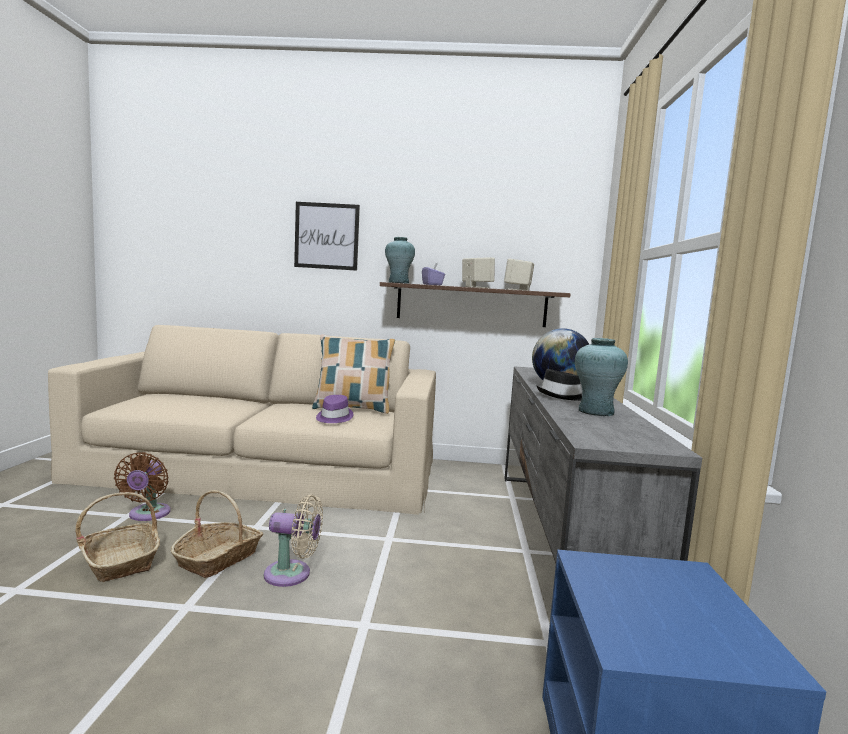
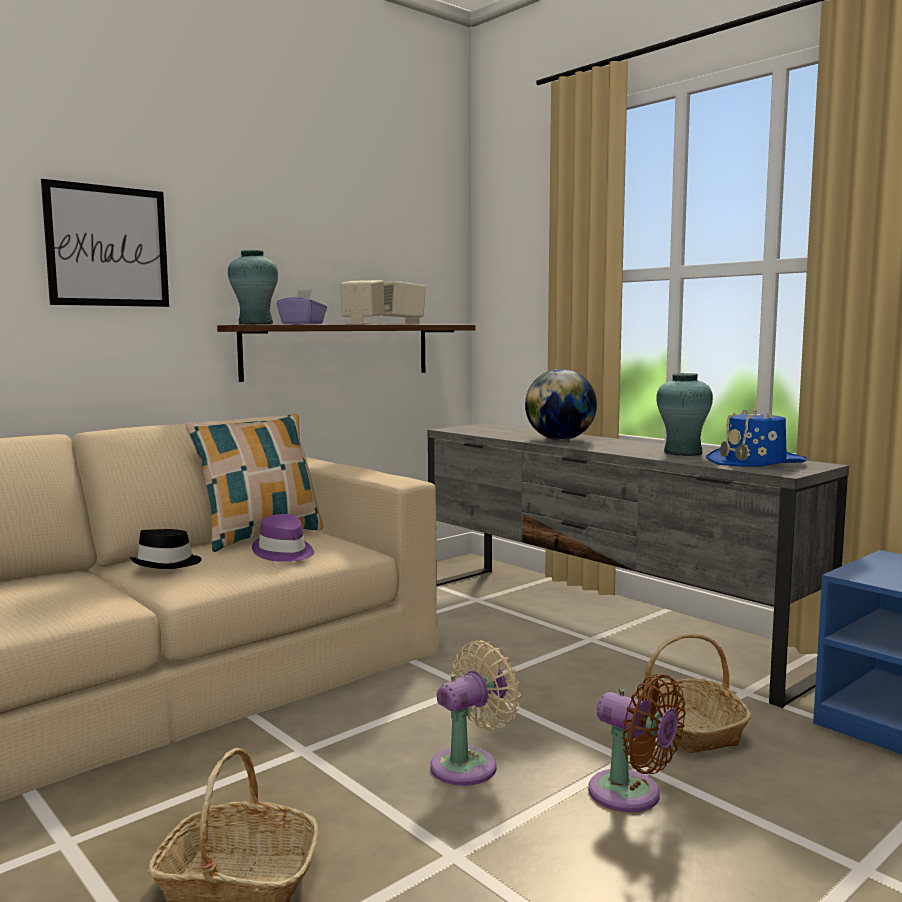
camera: 45 degrees left, 0 degrees up
(147, 515) = (100, 823): brown fan -> brown fan (631, 795)
(218, 558) = (353, 800): basket -> basket (688, 728)
(561, 396) = (608, 447): black hat -> black hat (167, 564)
(616, 431) = (756, 462): none -> blue hat

